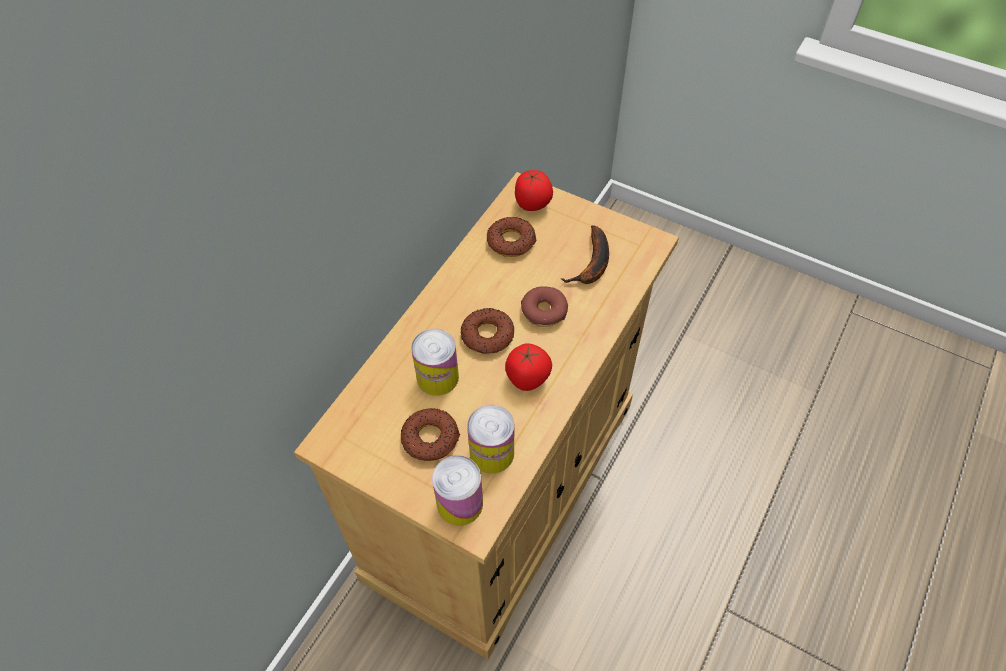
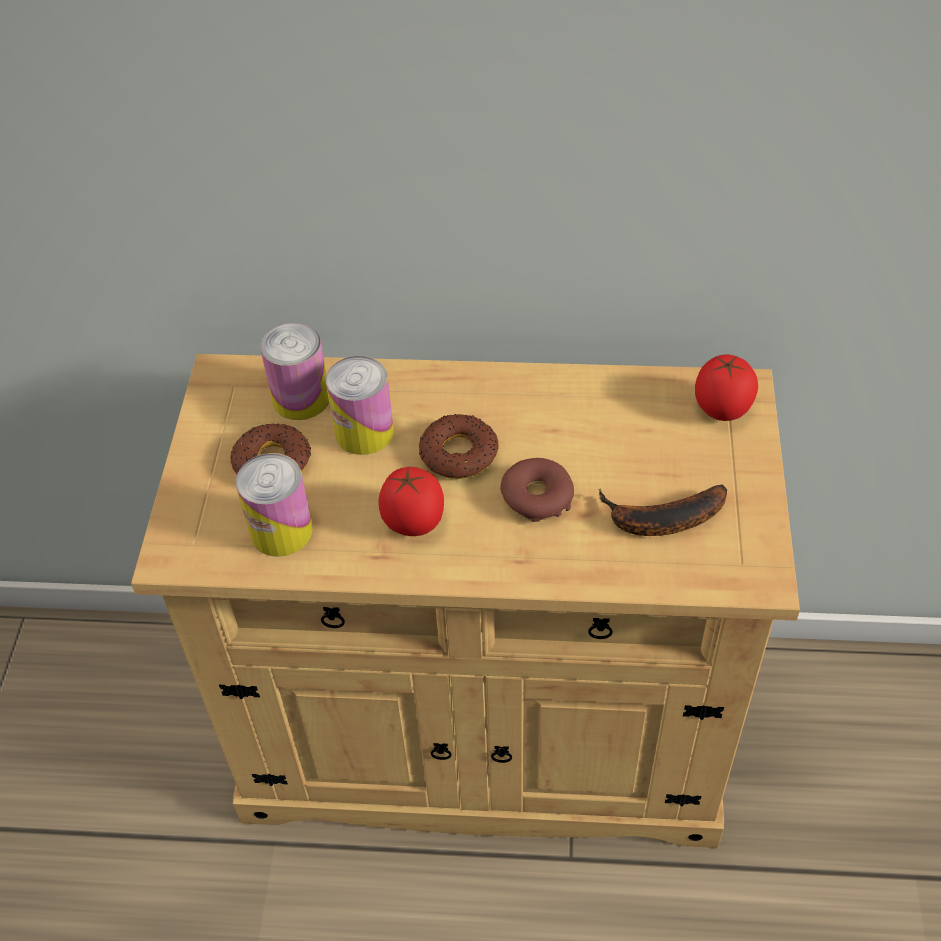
camera: 65 degrees right, 5 degrees down
(460, 503) = (195, 528): can -> can (301, 398)
(511, 241) = (635, 414): donut -> none

